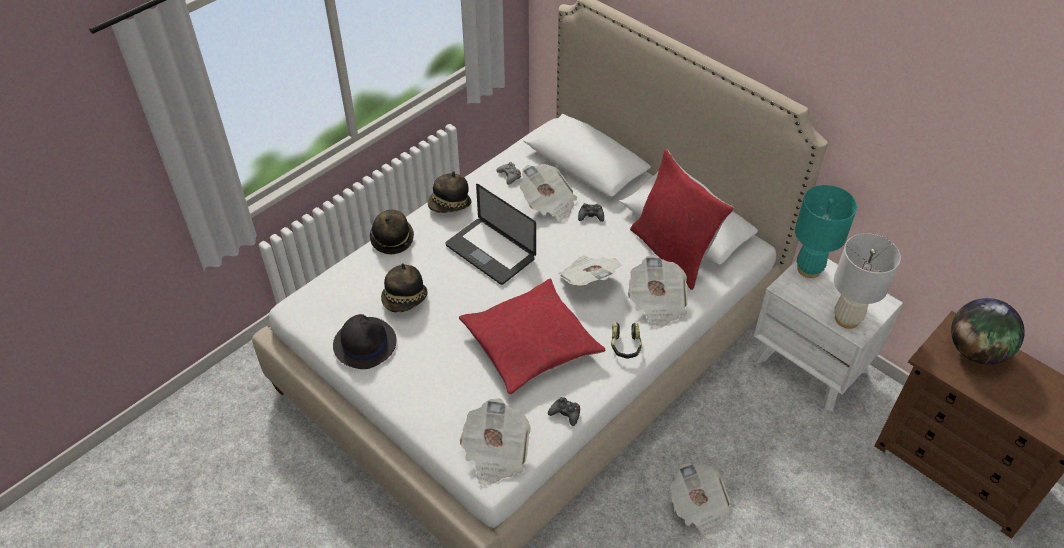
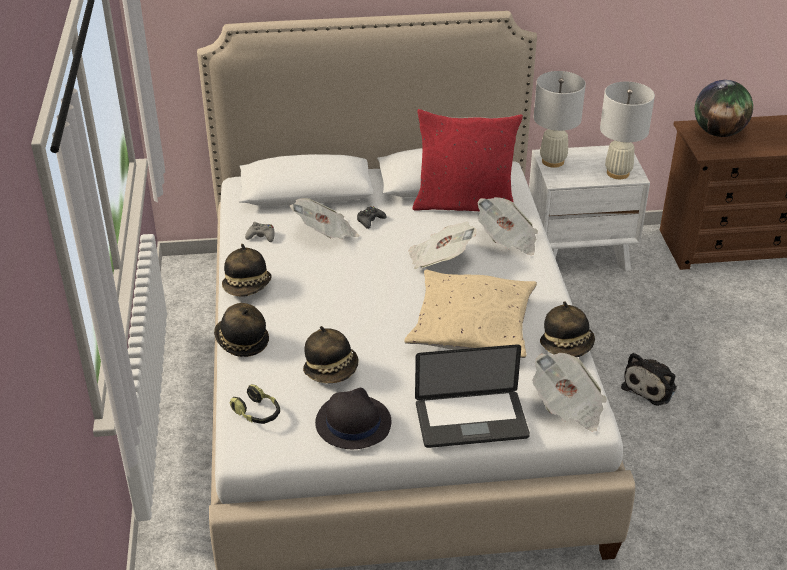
camera: 50 degrees left, 10 degrees down
(490, 252) = (339, 293): laptop -> laptop (471, 421)
(531, 344) = (471, 325): red pillow -> beige pillow
(565, 413) = (567, 346): black game controller -> hat
(625, 345) = (532, 278): headphones -> headphones (257, 413)
(699, 508) = (651, 386): newspaper -> plush toy
(809, 269) = (553, 161): turquoise table lamp -> white table lamp

